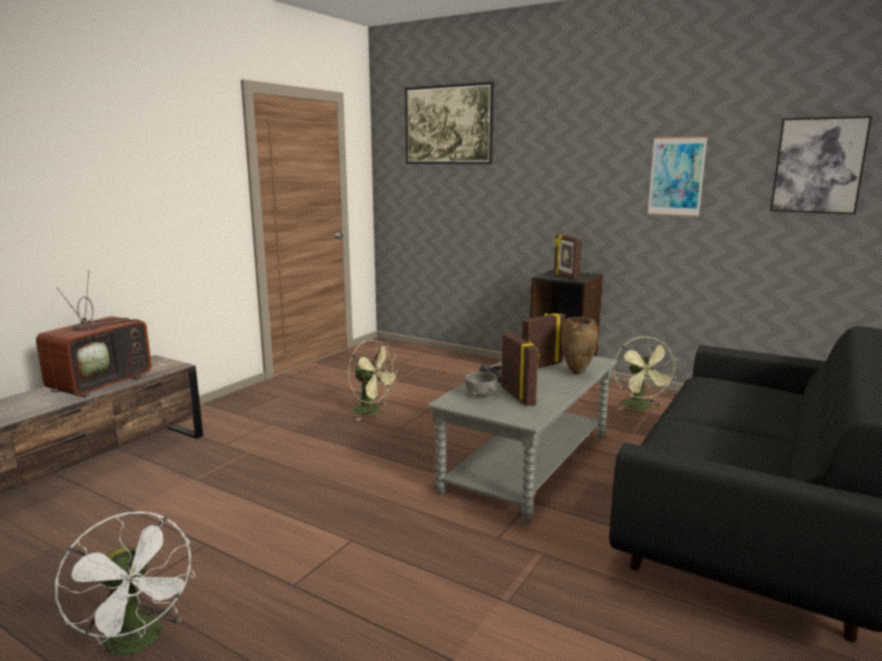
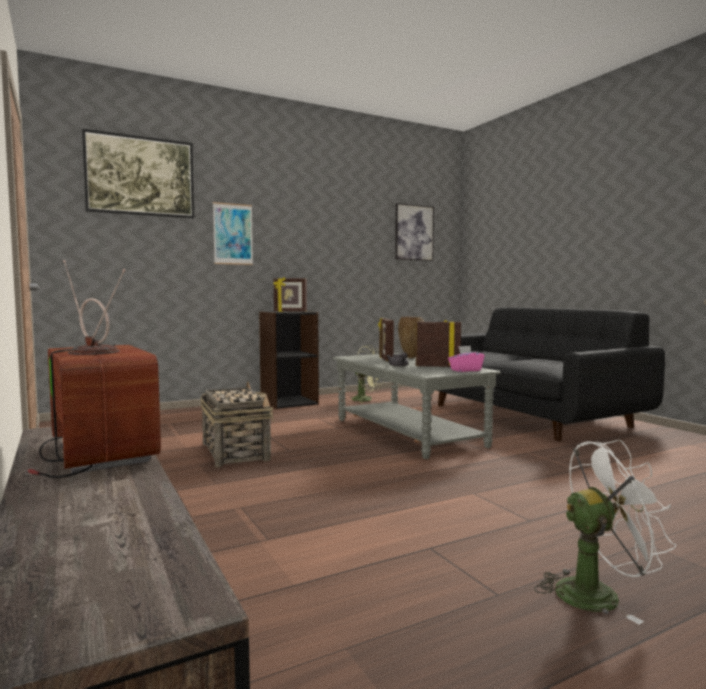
camera: 60 degrees left, 10 degrees down
(372, 412) = (235, 451): green fan -> basket
(481, 395) = (425, 370): grey bowl -> none
(507, 412) = (465, 370): none -> pink tissue box
(676, 176) = (343, 236): picture -> picture (233, 234)

